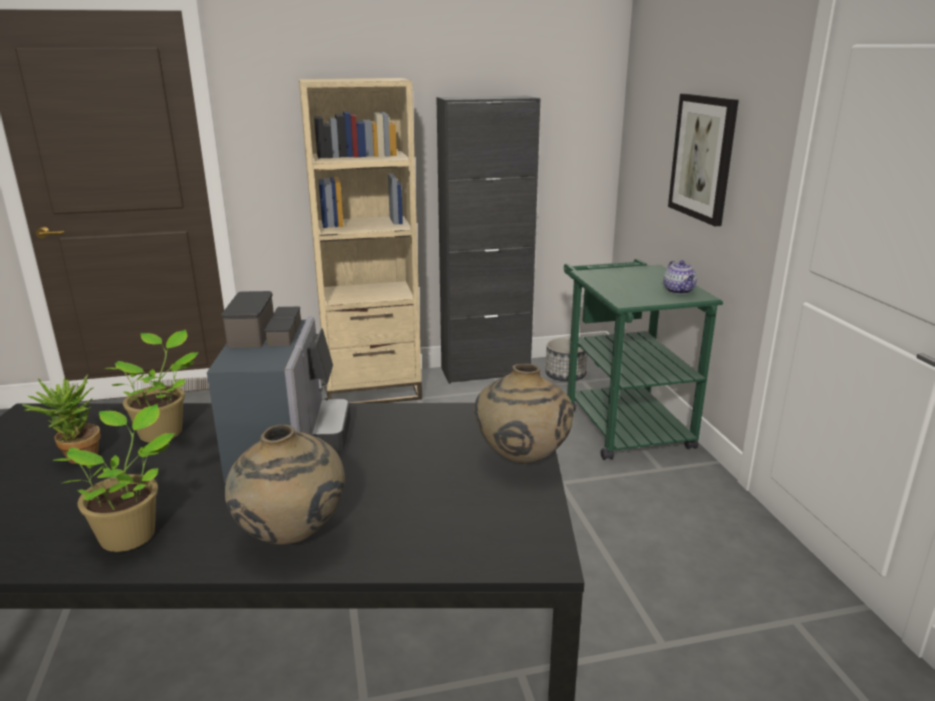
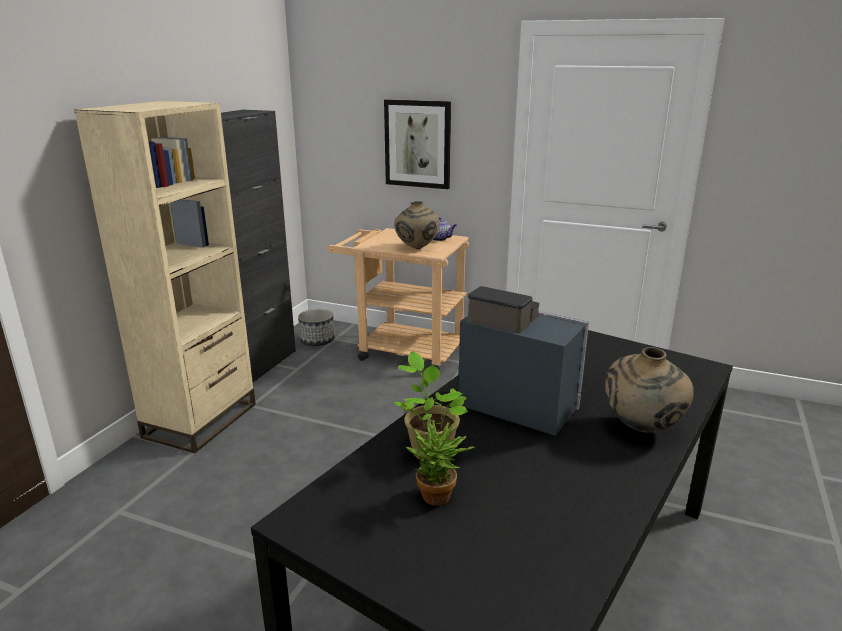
camera: 55 degrees left, 0 degrees up
(131, 533) = (594, 488): potted plant -> none
(521, 460) = (603, 343): beige vase -> beige vase (416, 248)
(621, 422) = (402, 350): green cart -> beige cart

